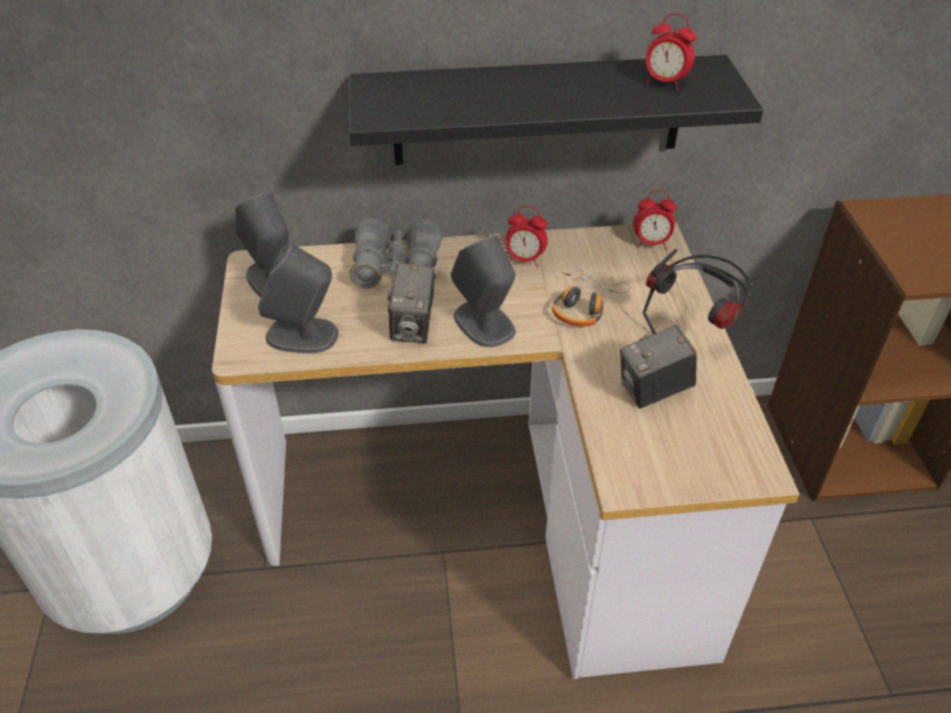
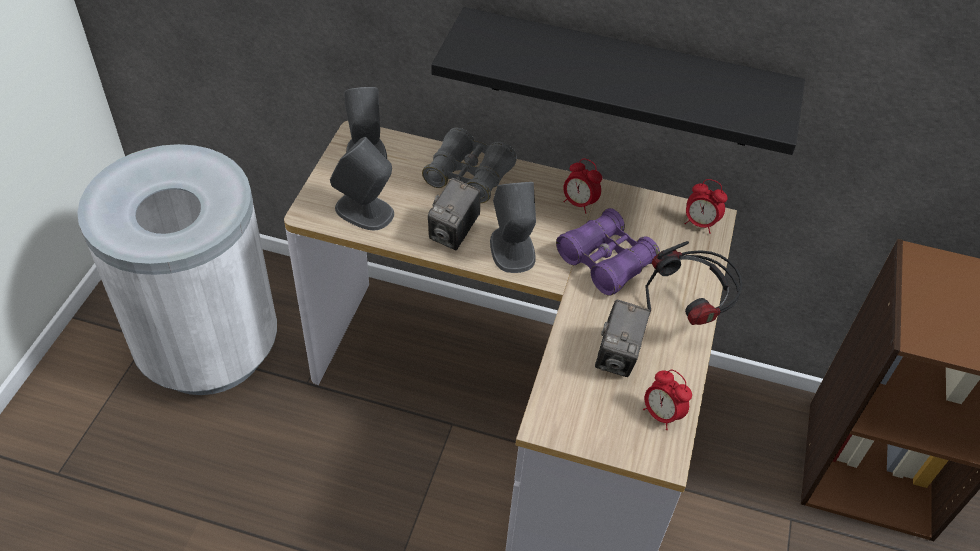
camera: 20 degrees right, 5 degrees up
(584, 305) = (605, 261): headphones -> purple binoculars
(653, 391) = (618, 356): camera -> camera turned 75 degrees counterclockwise
(664, 83) = (724, 92): alarm clock -> alarm clock (661, 414)

